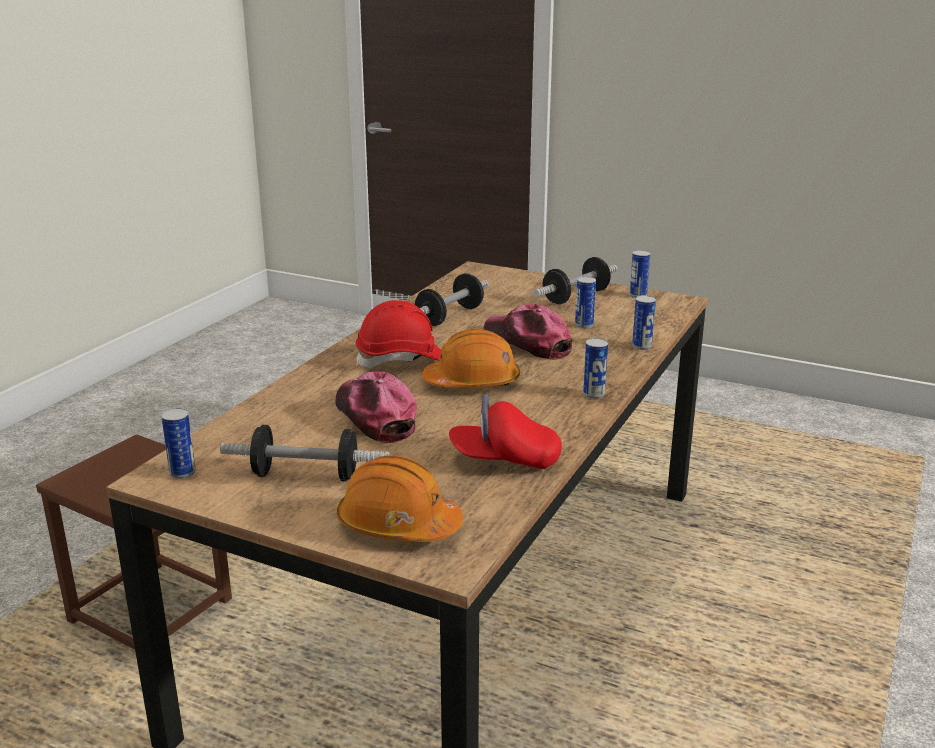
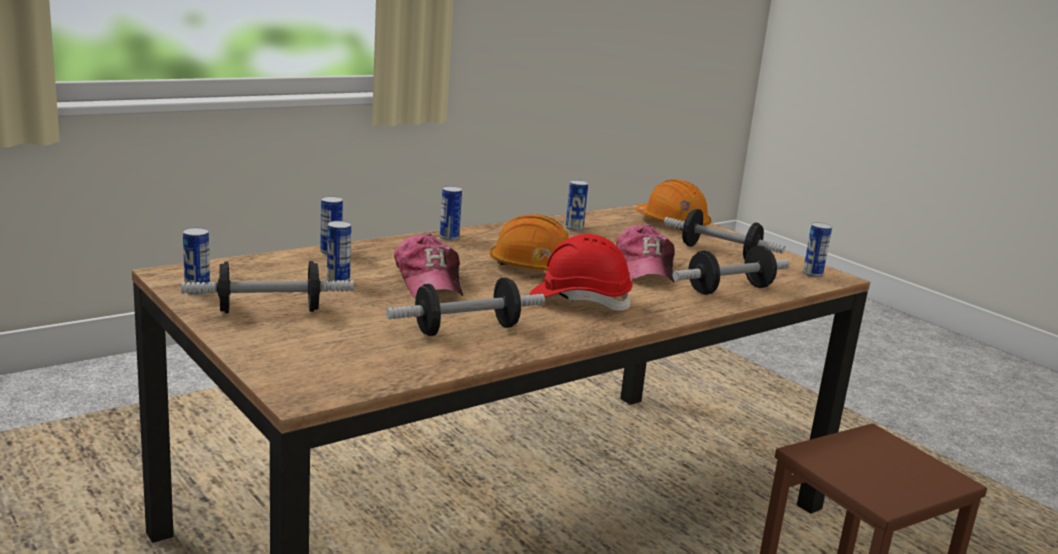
camera: 155 degrees left, 5 degrees down
(277, 413) = (729, 290): none -> dumbbell
(505, 459) = (574, 228): red cap -> can

